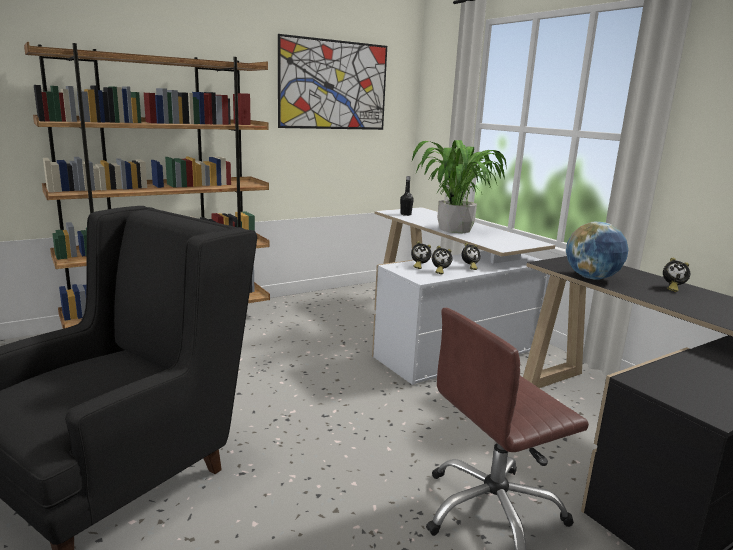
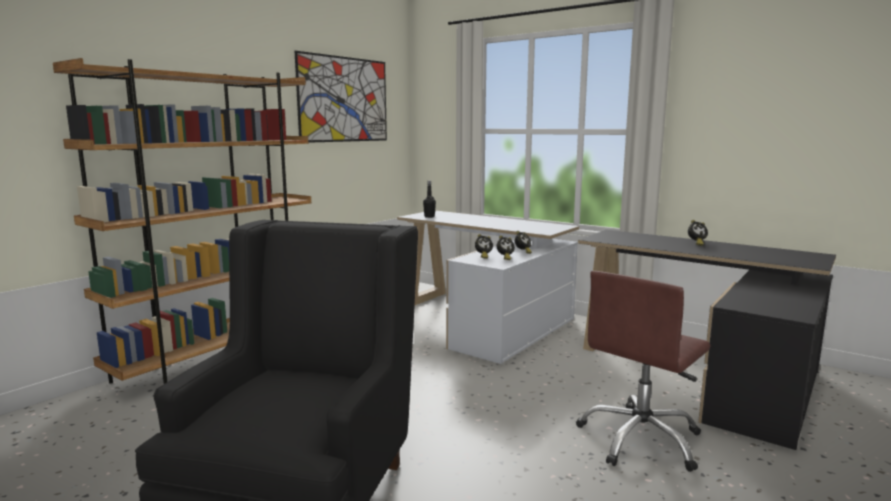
camera: 20 degrees left, 5 degrees down
(455, 230) = (489, 224): potted plant -> none
(592, 278) = (638, 244): globe -> none

